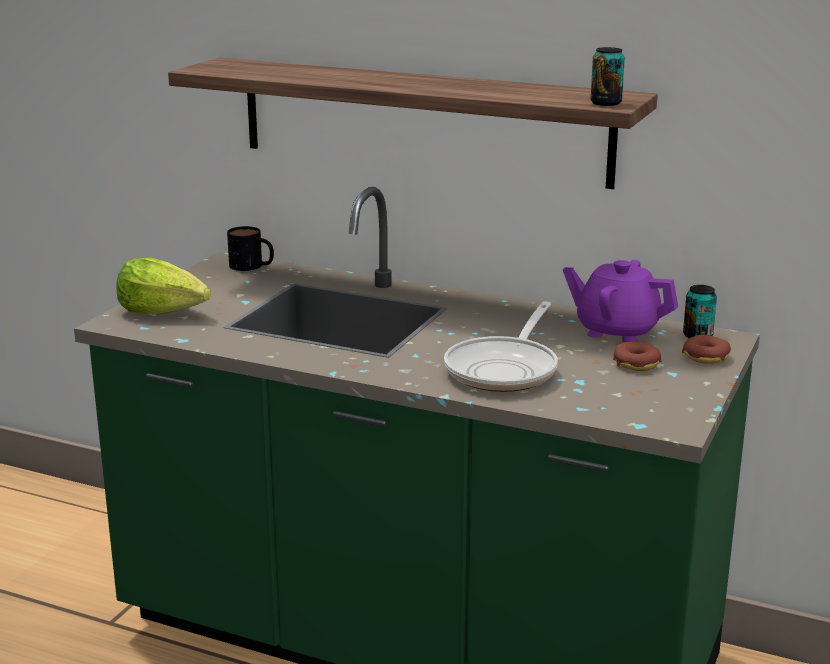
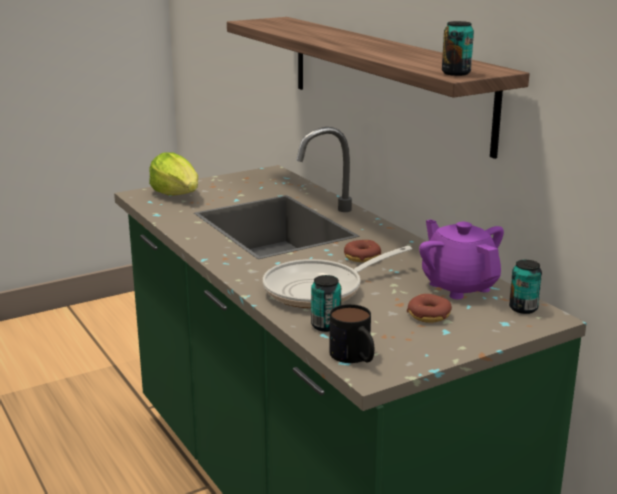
camera: 35 degrees right, 0 degrees up
(252, 266) = (281, 178): mug -> mug (355, 357)
(569, 400) = (325, 326): none -> can
(706, 357) = (499, 327): donut -> donut (362, 257)

